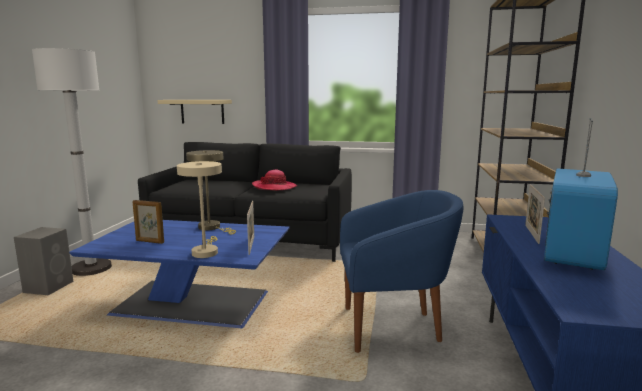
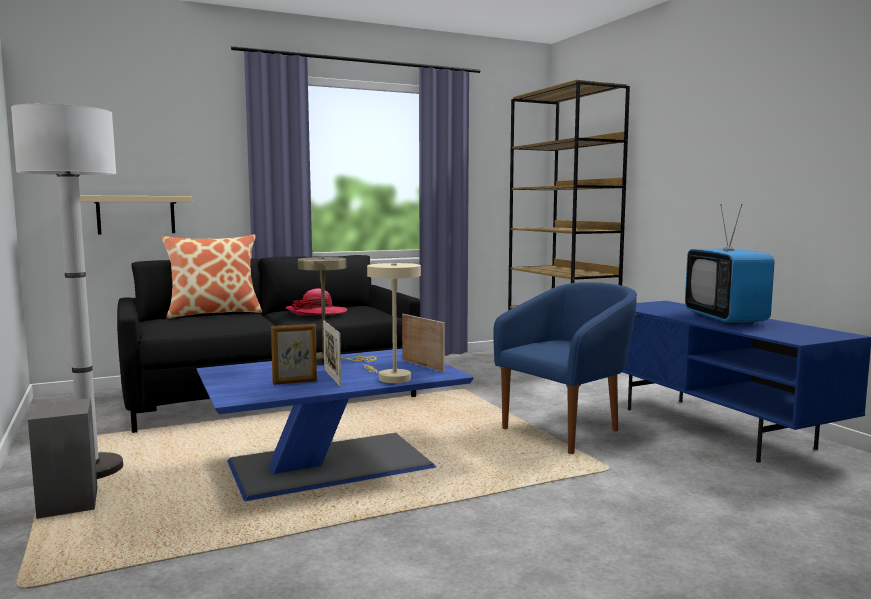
camera: 35 degrees left, 5 degrees down
(222, 179) = (214, 313): none -> pillow
(531, 234) = (670, 311): picture frame -> picture frame (332, 377)

